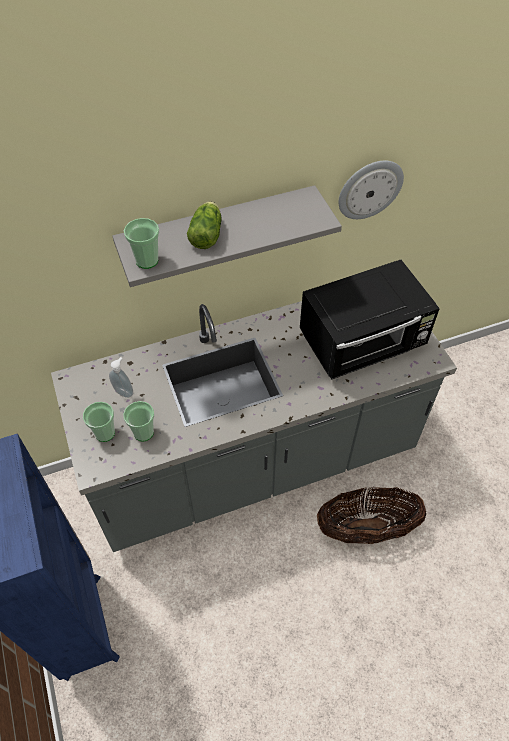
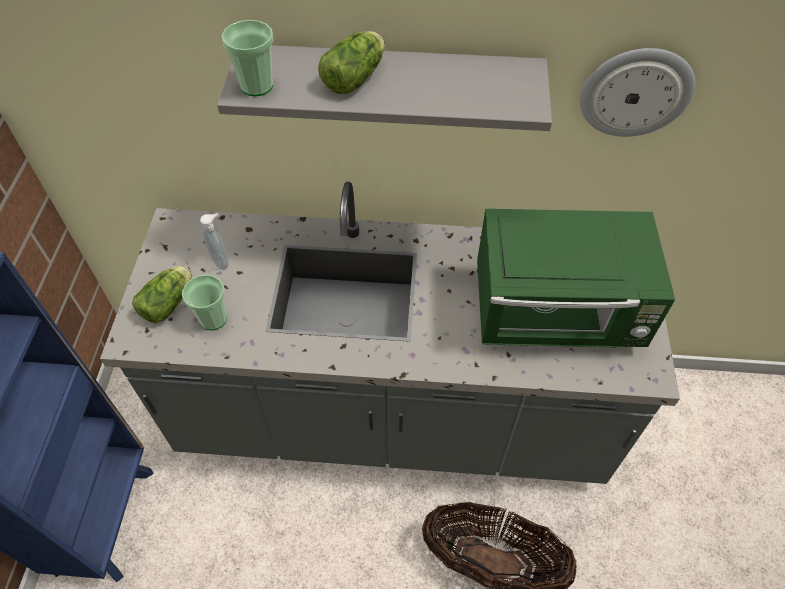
camera: 25 degrees right, 0 degrees up
(105, 433) = (170, 302): cup -> lettuce
(363, 343) = (557, 313): black microwave -> green microwave

